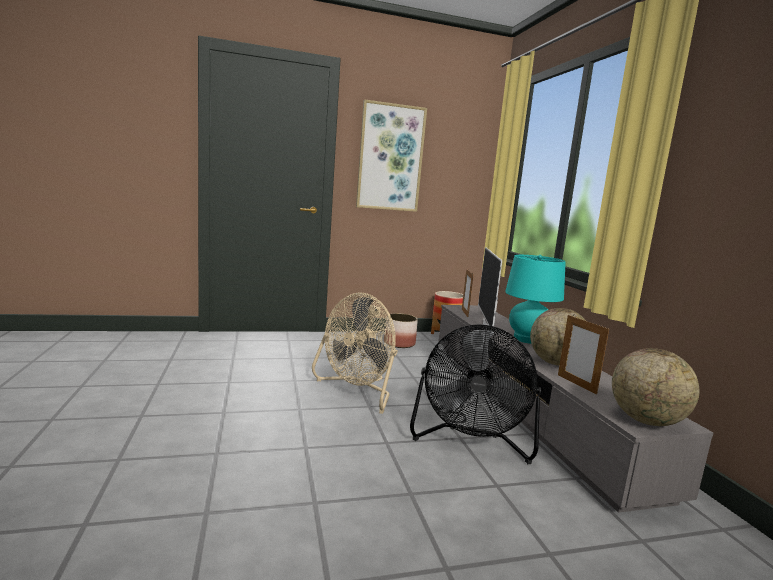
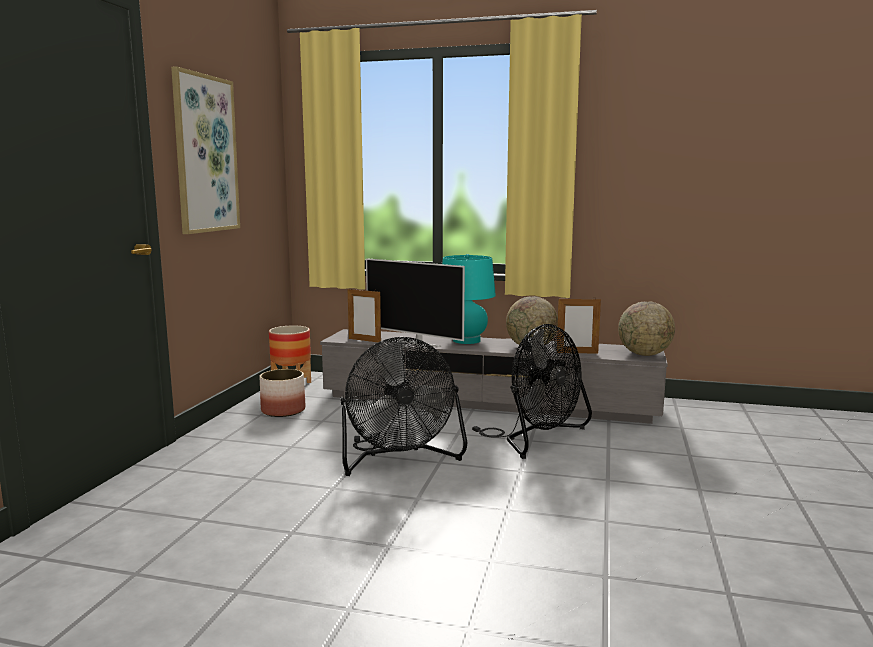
camera: 60 degrees left, 0 degrees up
(359, 389) = (394, 458): beige fan -> black fan

